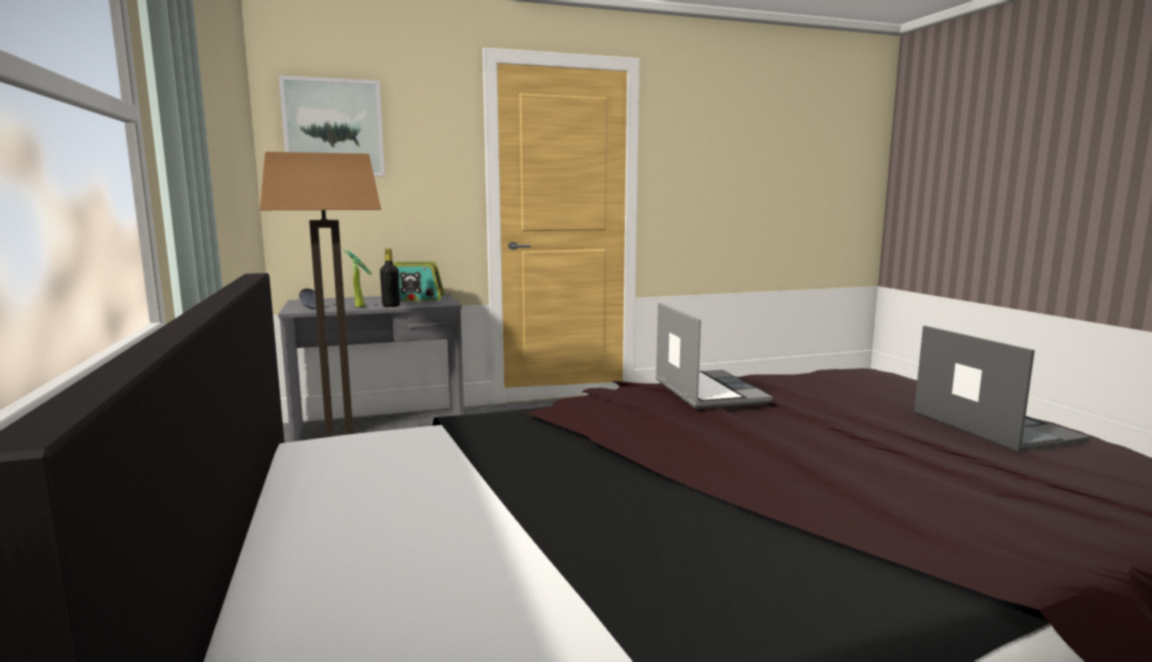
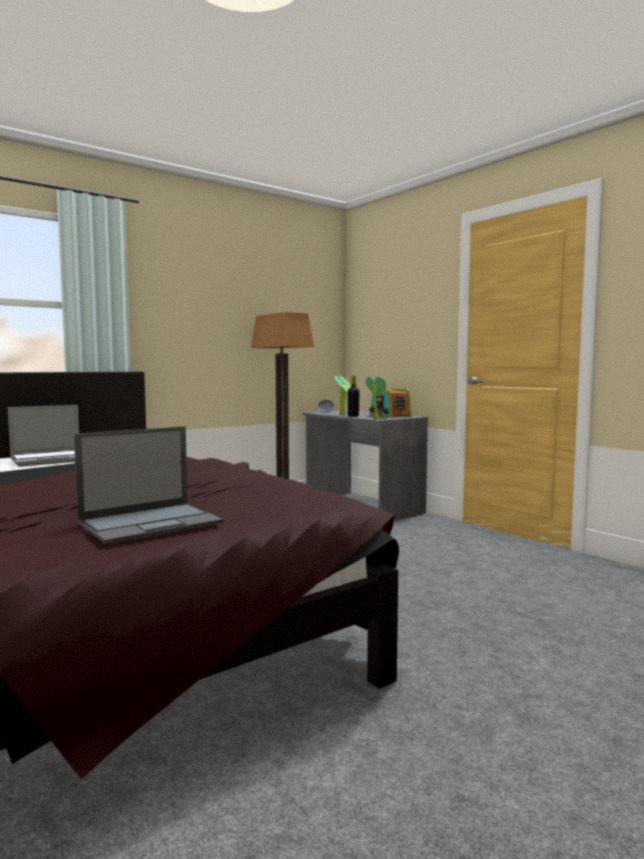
camera: 70 degrees right, 5 degrees down
(333, 128) = (377, 295): picture -> none
(439, 304) = (376, 418): none -> potted plant
(707, 391) = (213, 470): laptop -> laptop (51, 460)

